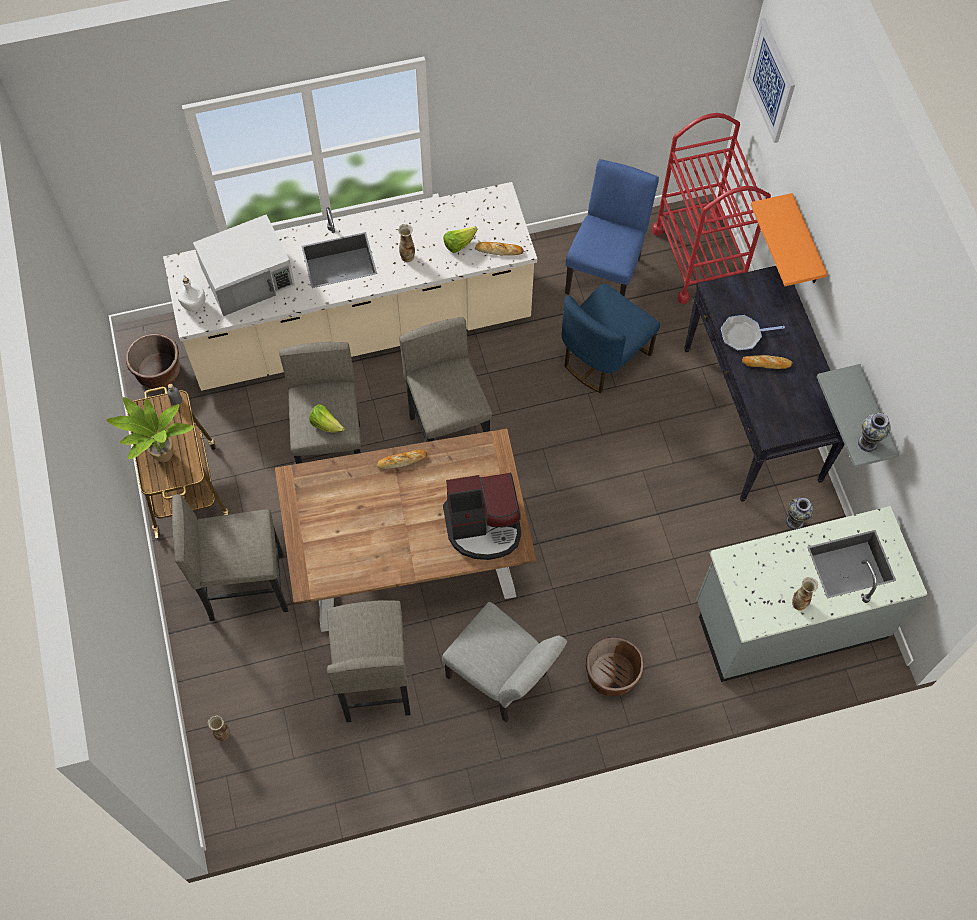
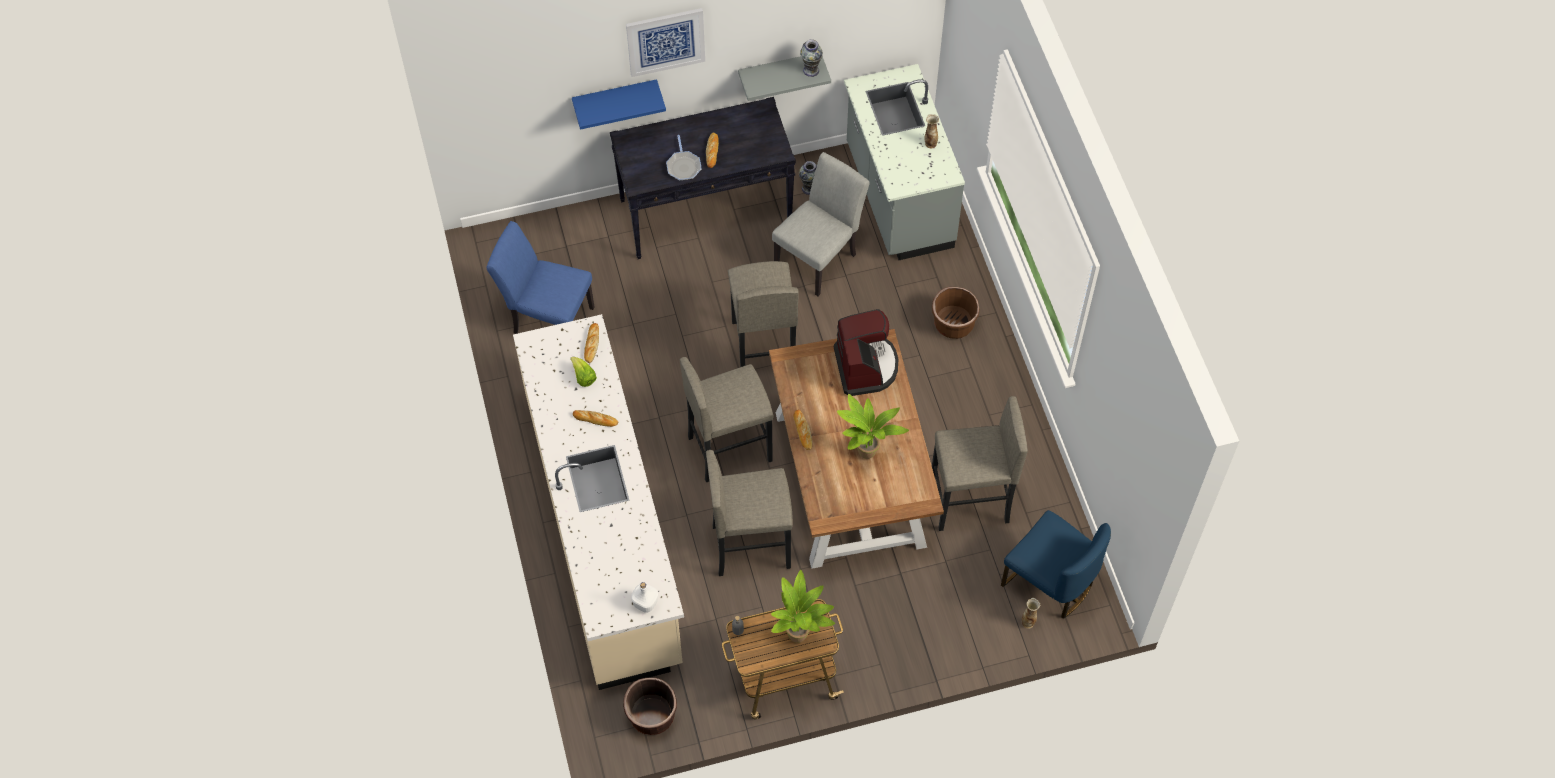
camera: 90 degrees left, 5 degrees down
(246, 586) = (885, 613): grey stool -> grey stool (762, 346)
(248, 277) = (615, 556): white microwave -> none
(326, 424) = (768, 492): lettuce -> none
(368, 524) = (866, 455): none -> potted plant
(407, 256) = (595, 419): vase -> bread
(502, 680) = (963, 403): grey chair -> grey chair (820, 257)
(603, 357) = (644, 323): blue chair -> blue chair (1049, 582)
(699, 258) = (538, 243): red cart -> none
(771, 81) = (483, 80): picture -> picture (665, 41)
(806, 243) = (615, 98): orange shelf -> blue shelf

